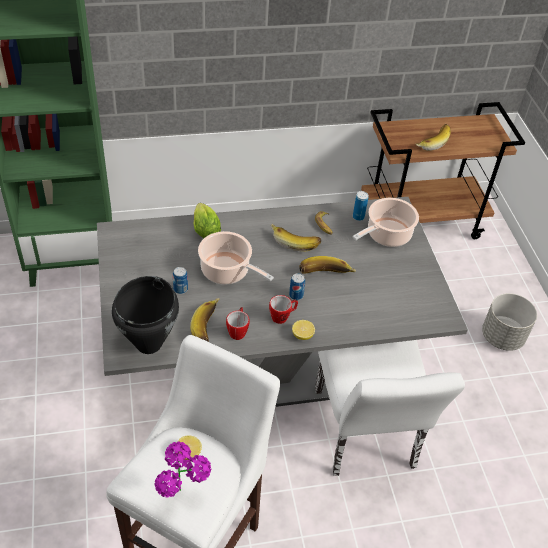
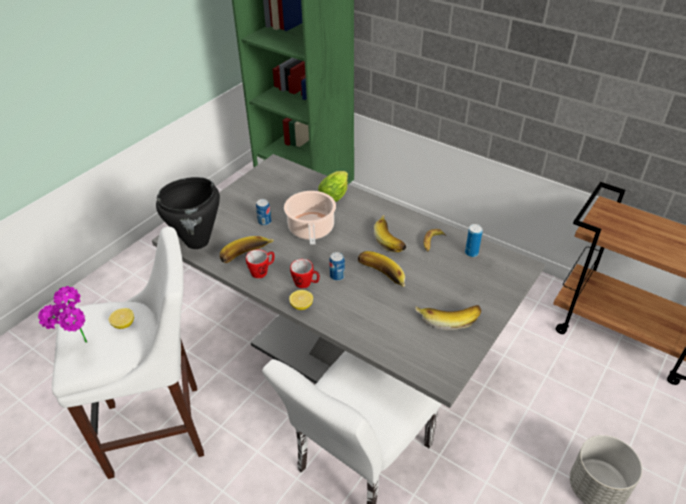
camera: 50 degrees right, 5 degrees down
(386, 235) = (478, 281): cooking pot -> none
(431, 142) = (642, 238): banana -> banana (448, 318)

